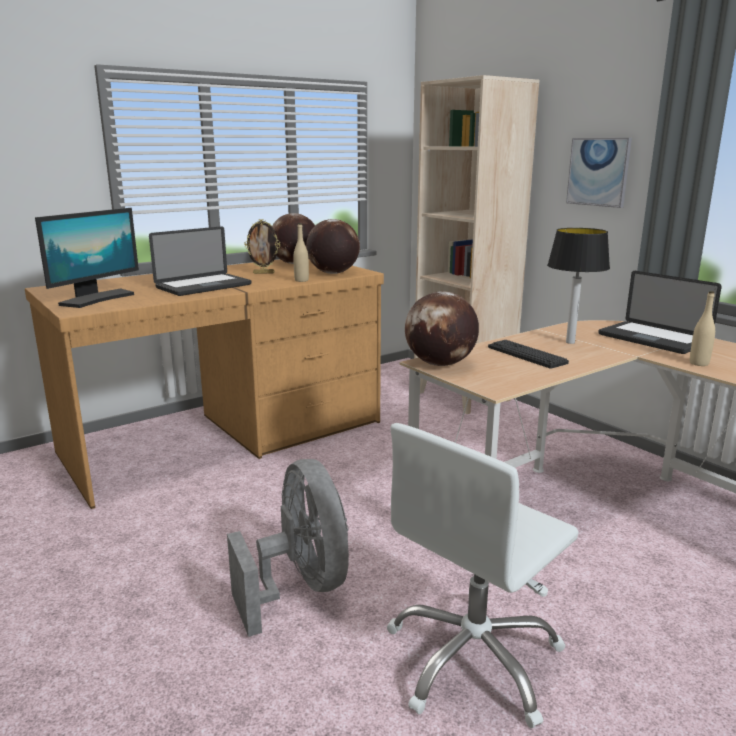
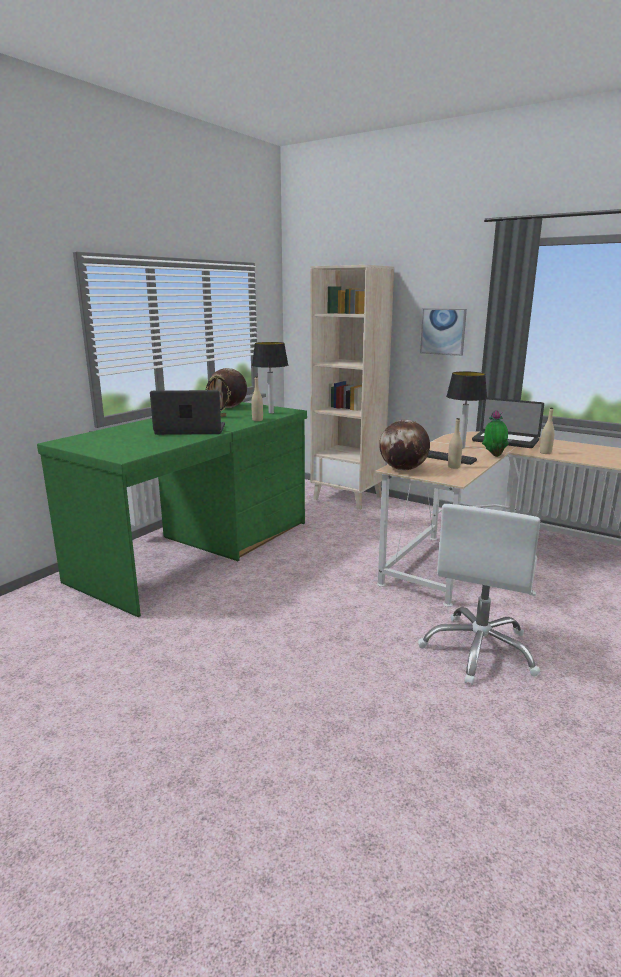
camera: 20 degrees left, 0 degrees up
(97, 299) = (122, 447): monitor -> none
(204, 286) = (190, 430): laptop -> laptop turned 120 degrees counterclockwise
(227, 438) = (198, 550): brown desk -> green desk
(300, 586) = (342, 635): grey fan -> none
(333, 273) = (271, 413): globe -> table lamp
(520, 369) = (453, 467): none -> beige bottle
(606, 359) = (494, 455): none -> potted plant

